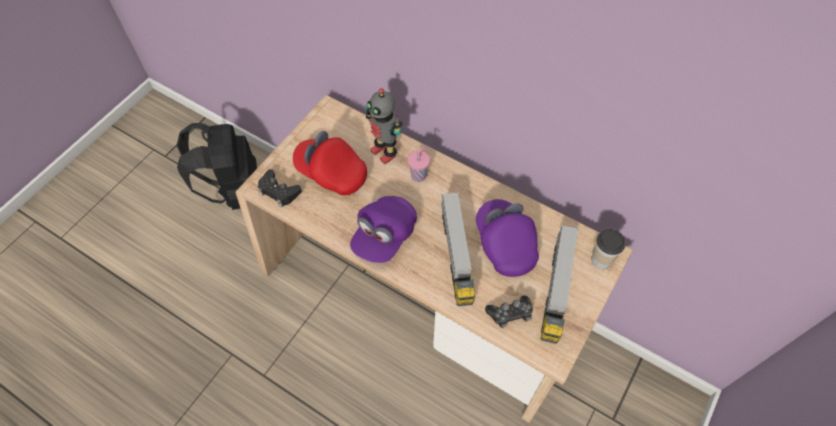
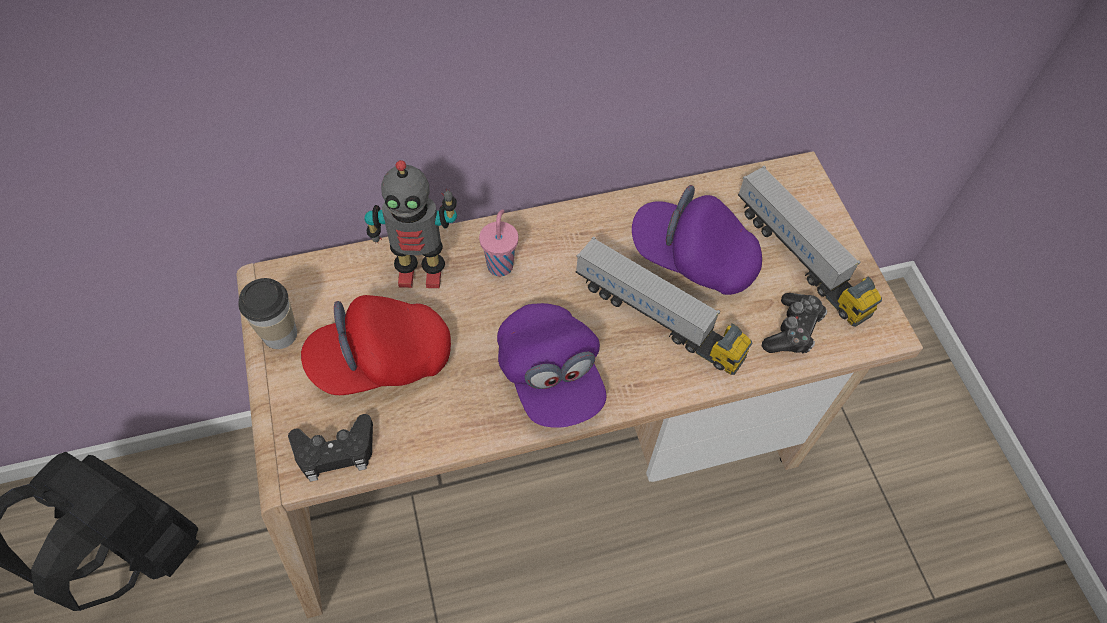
camera: 50 degrees left, 0 degrees up
(601, 260) = (801, 188): cup -> cup (279, 333)

